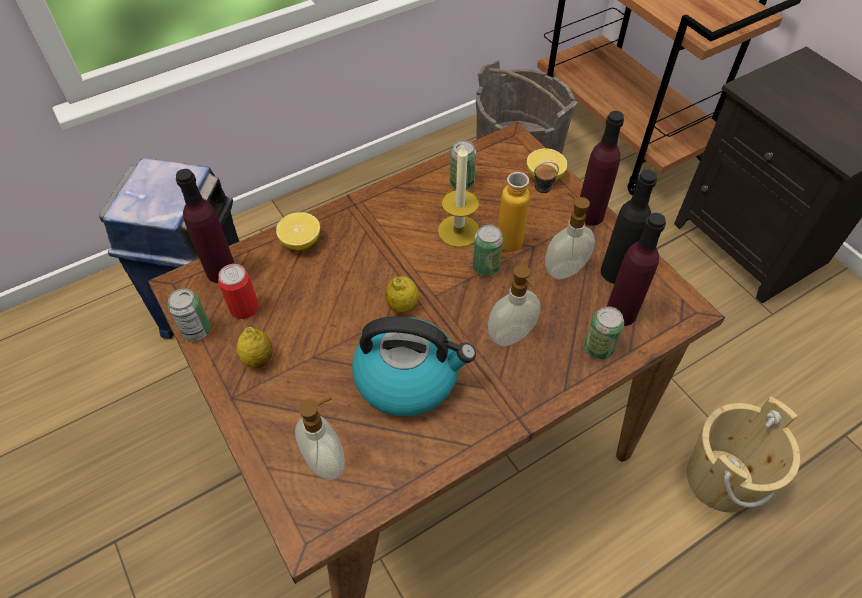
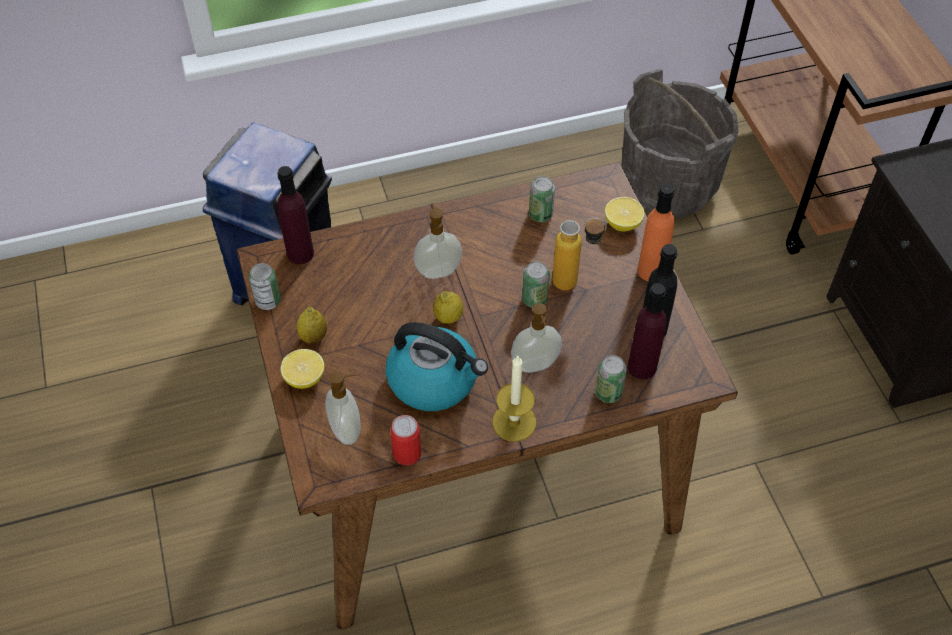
camera: 15 degrees right, 0 degrees up
(244, 308) = (312, 290): can -> can (407, 453)
(301, 242) = (376, 241): lemon -> lemon (304, 378)
(458, 231) = (521, 260): candle -> candle (514, 422)
(564, 269) = (606, 316): soap dispenser -> soap dispenser (438, 270)
(589, 215) = (651, 271): purple bottle -> orange bottle
(721, 479) = (768, 576): beige bucket -> none

